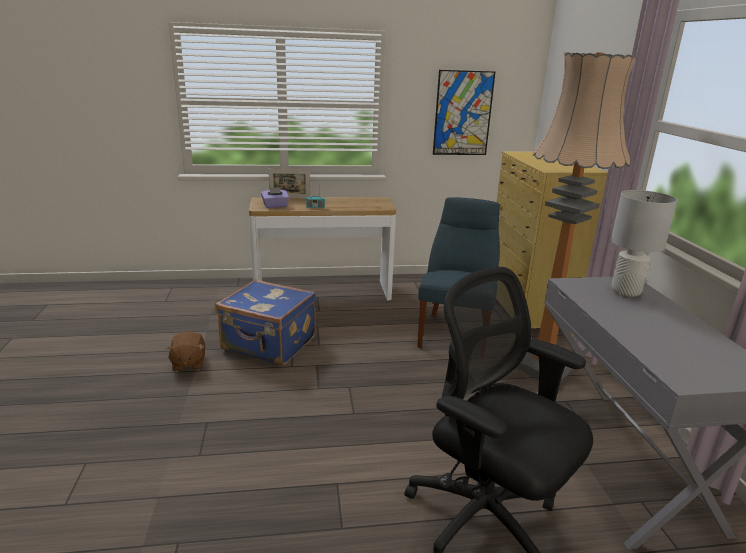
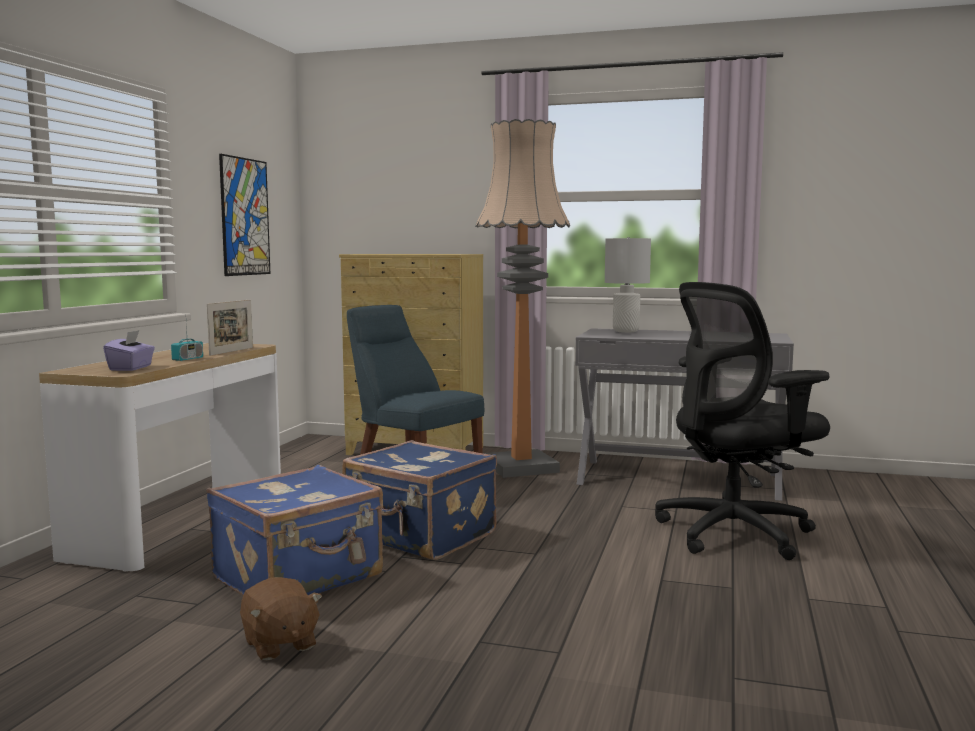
camera: 65 degrees left, 15 degrees down
(188, 364) = (279, 644): brown plush toy -> brown plush toy turned 45 degrees clockwise
(290, 198) = (101, 362): picture frame -> picture frame (231, 351)
(353, 363) = (420, 536): none -> blue suitcase

